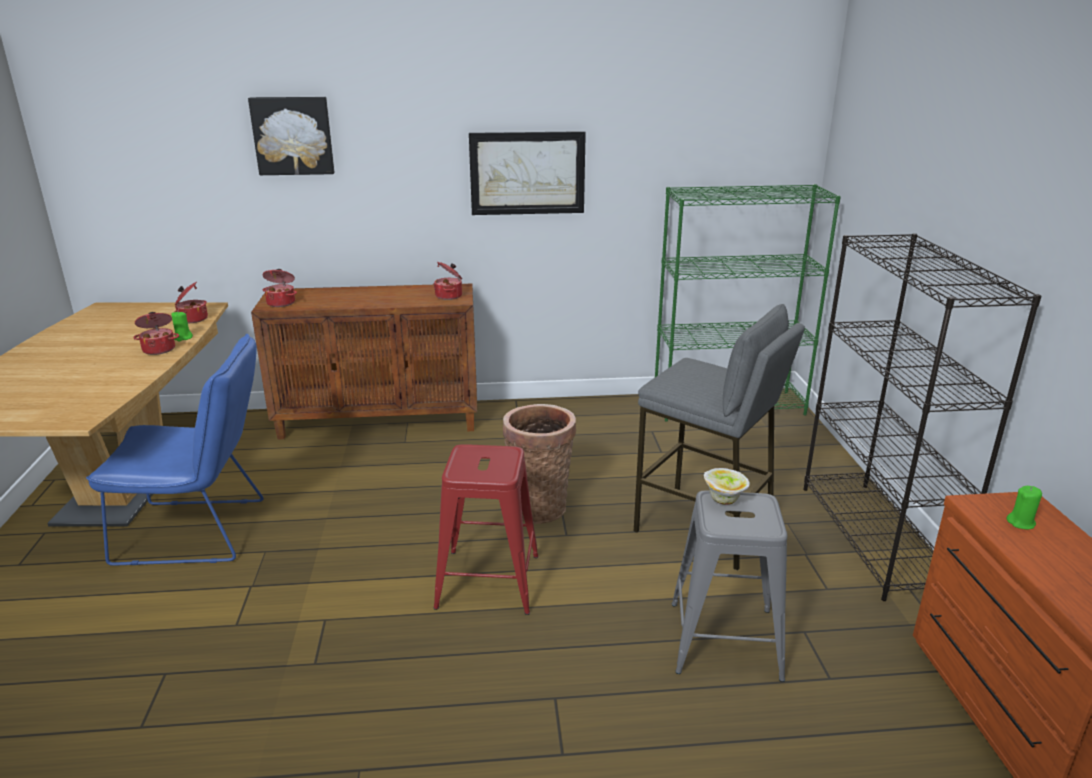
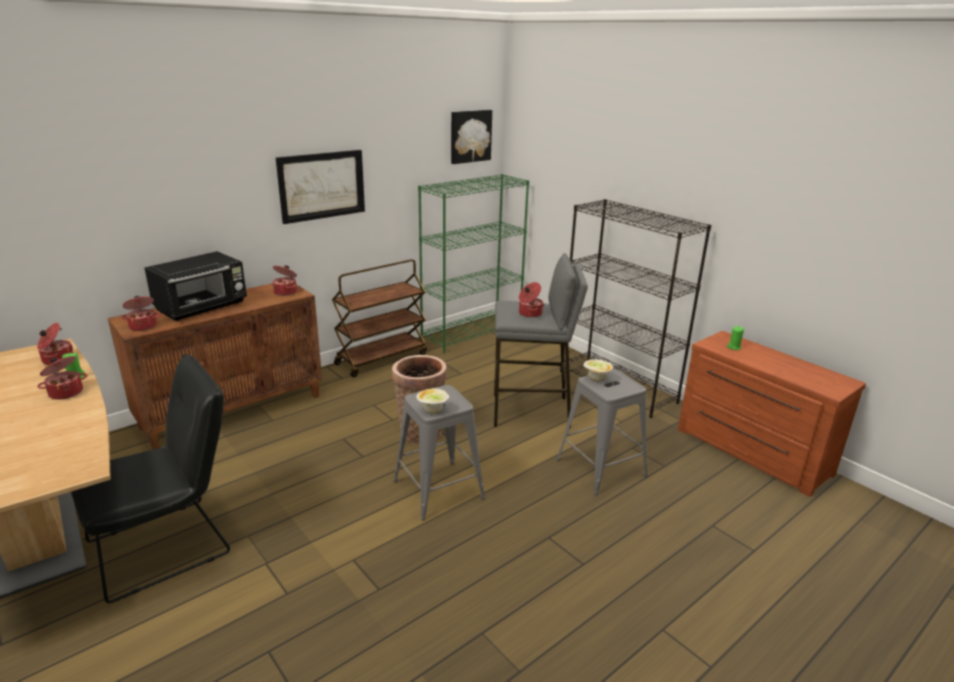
camera: 35 degrees left, 0 degrees up
(202, 531) = (170, 543): blue chair -> black chair
(293, 136) = (120, 172): picture -> picture (470, 136)
(353, 295) = (202, 307): none -> black microwave
(462, 471) = (433, 411): none -> bowl
(487, 581) = (438, 489): red stool -> grey stool
(584, 407) = (381, 358): none -> brown cart
(701, 383) = (529, 313): none -> cooking pot

